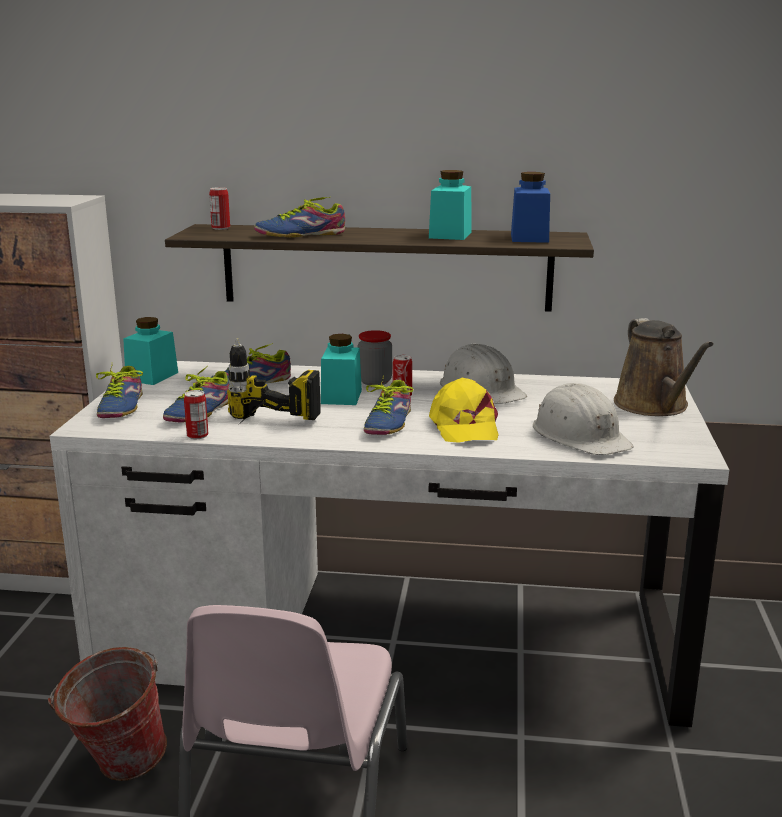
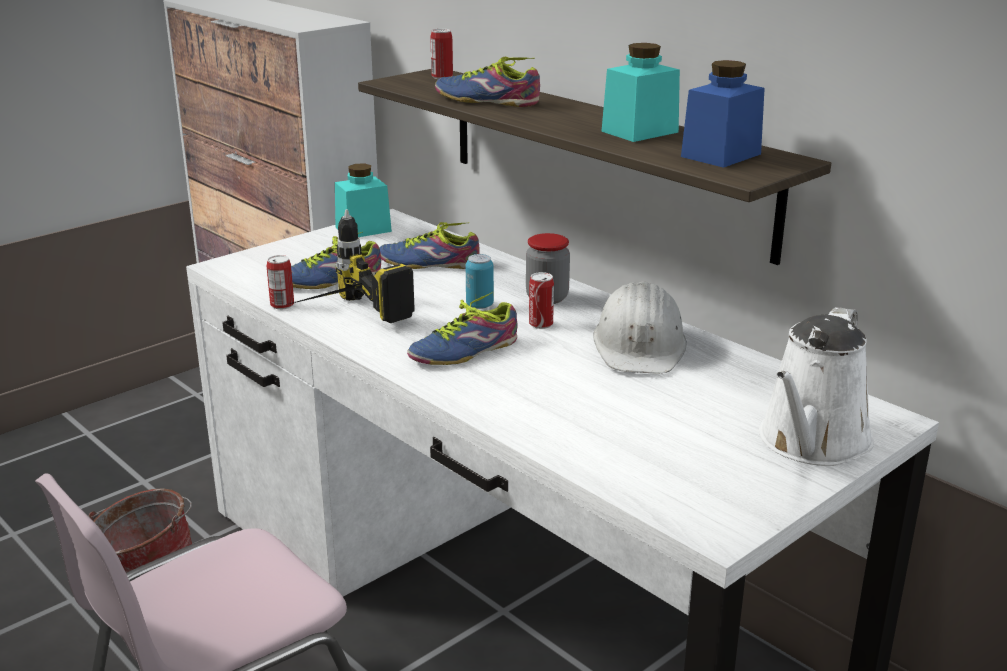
camera: 40 degrees right, 5 degrees up
(118, 407) = (280, 253): shoe -> none
(341, 397) = (479, 305): turquoise jar -> can
(463, 426) = (529, 383): yellow cap -> none
(580, 435) = (632, 445): white hard hat -> none
(654, 406) = (811, 443): brown watering can -> white watering can

